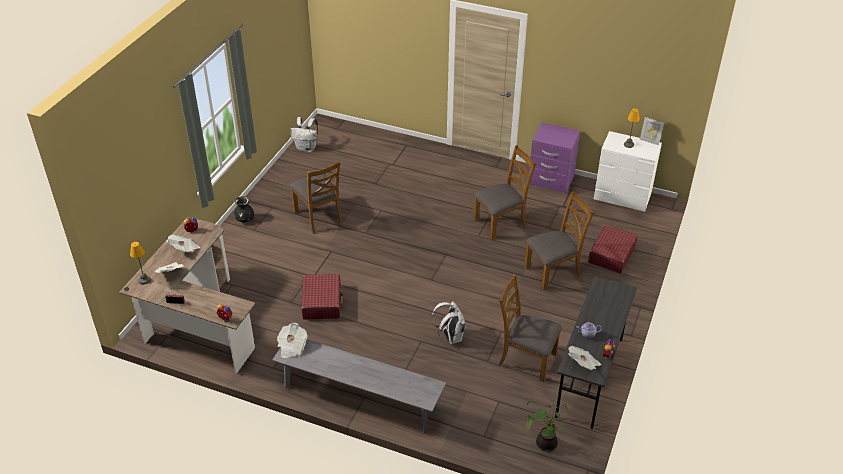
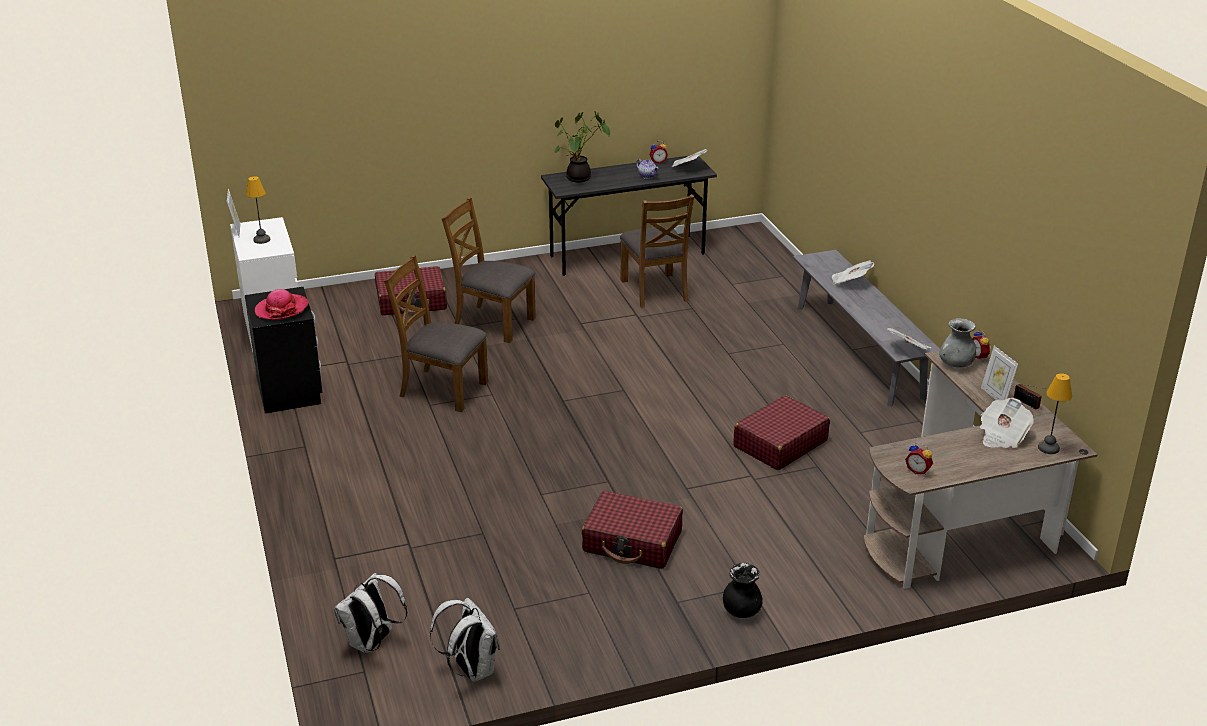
camera: 130 degrees left, 10 degrees down
(184, 249) = (954, 454): newspaper -> newspaper (850, 282)
(194, 296) = (995, 396): none -> picture frame
(232, 305) = (956, 364): none -> grey vase
(318, 216) = (632, 542): brown chair -> red suitcase
(450, 337) = (693, 340): white backpack -> white backpack (372, 643)
(544, 443) = (740, 249): potted plant -> potted plant (579, 179)
(551, 180) = (290, 390): purple nightstand -> black nightstand
(552, 135) = (282, 309): none -> hat

